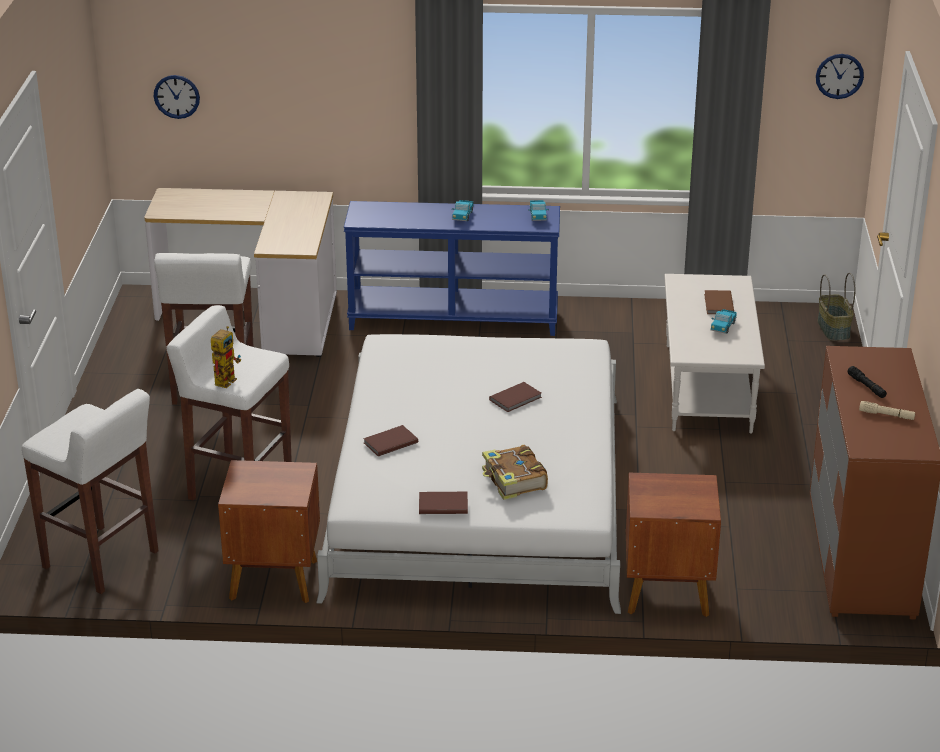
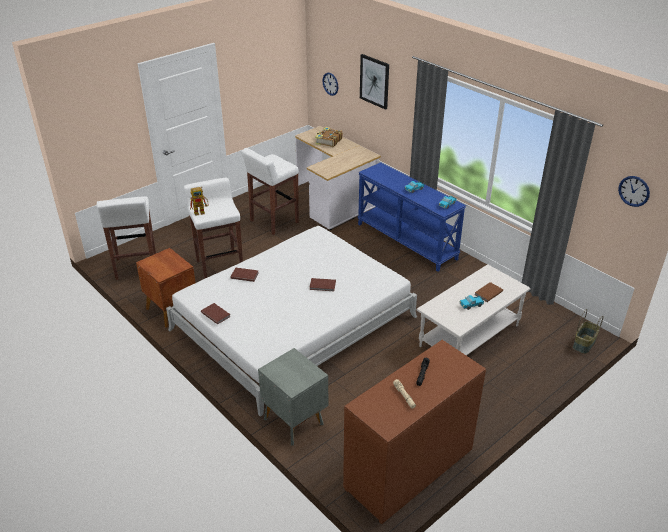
camera: 45 degrees right, 5 degrees up
(298, 59) = (374, 81): none -> picture
(513, 481) = (259, 322): book -> book (328, 141)
(665, 592) = (293, 420): brown nightstand -> grey nightstand

